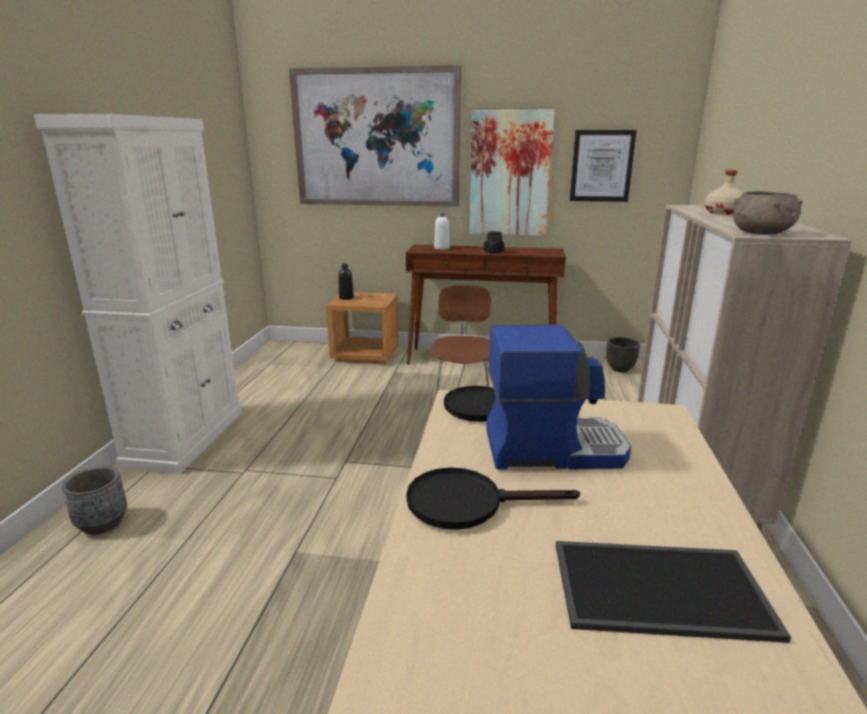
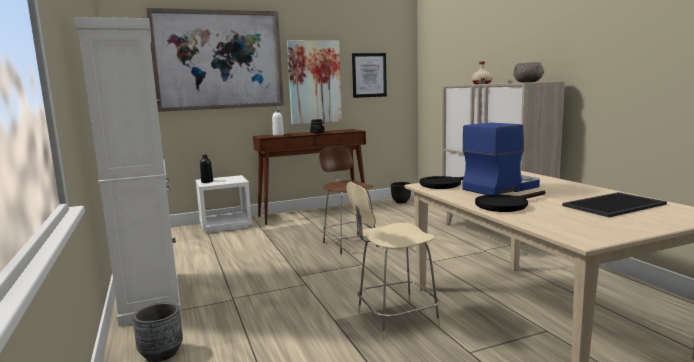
camera: 30 degrees left, 10 degrees down
(358, 586) = (394, 319): none -> beige chair
(366, 354) = (225, 225): brown nightstand -> white nightstand

